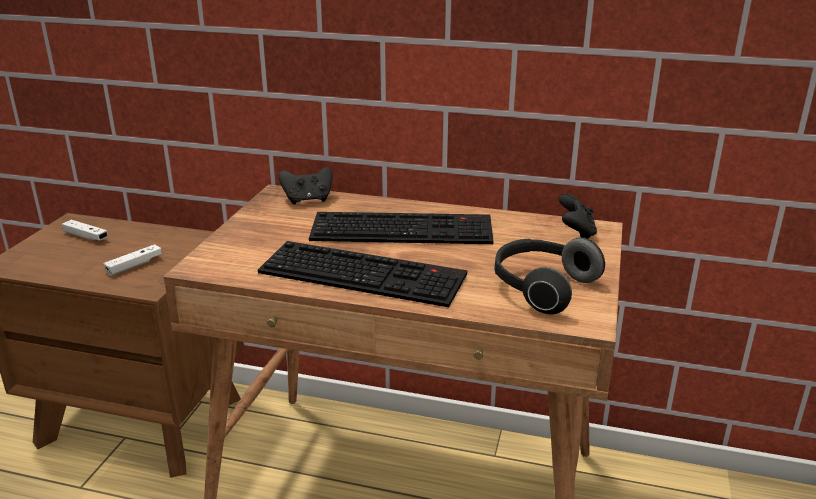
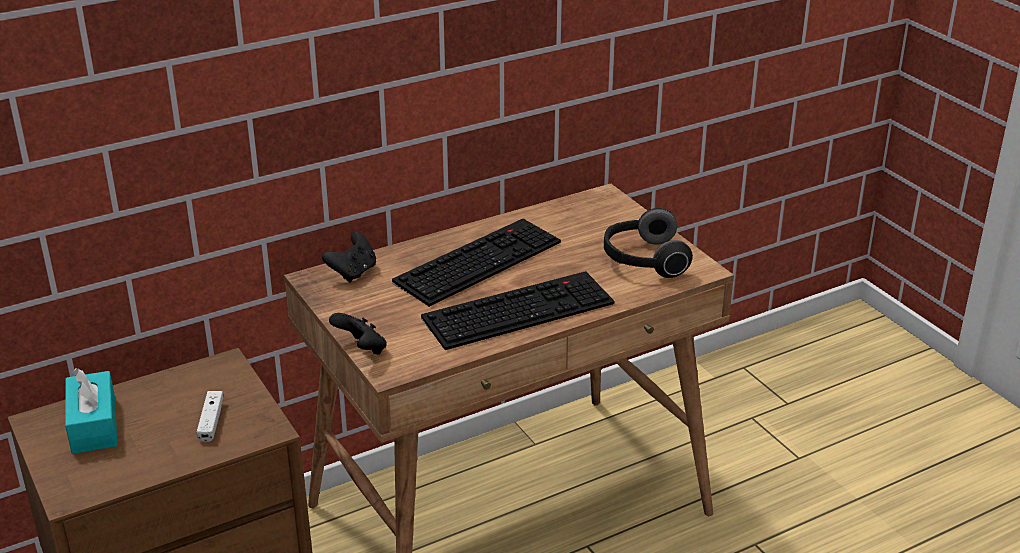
camera: 45 degrees left, 5 degrees up
(86, 236) = (94, 425): white game controller -> turquoise tissue box
(576, 233) = (597, 206): black game controller -> black game controller (361, 349)

